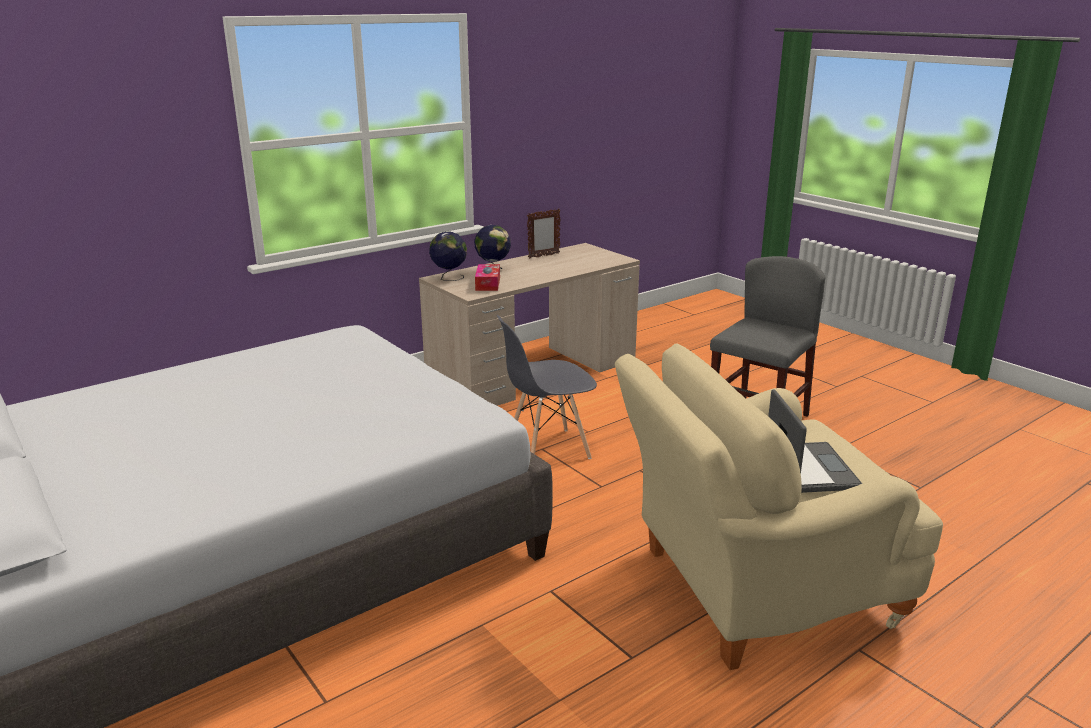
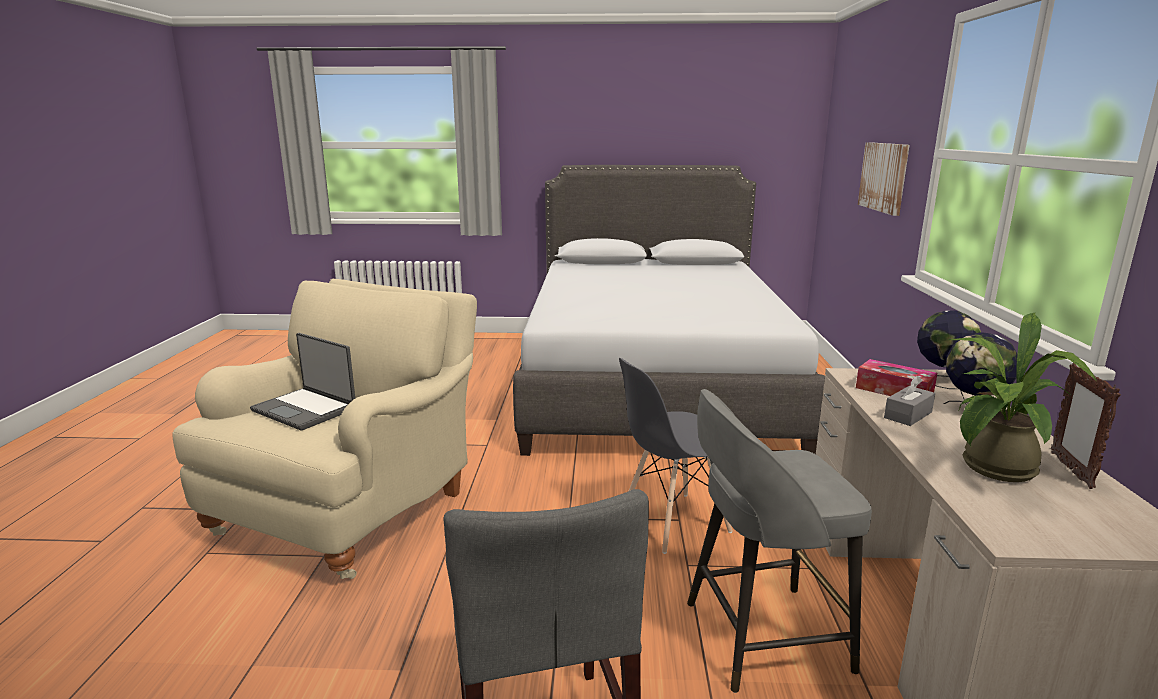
camera: 130 degrees right, 5 degrees down
(121, 193) = (884, 177): none -> picture
(524, 278) = (908, 415): none -> grey tissue box
(547, 449) = (674, 522): grey chair -> grey chair turned 135 degrees counterclockwise
(567, 263) = (994, 471): none -> potted plant
(614, 400) = (761, 636): none -> grey stool

